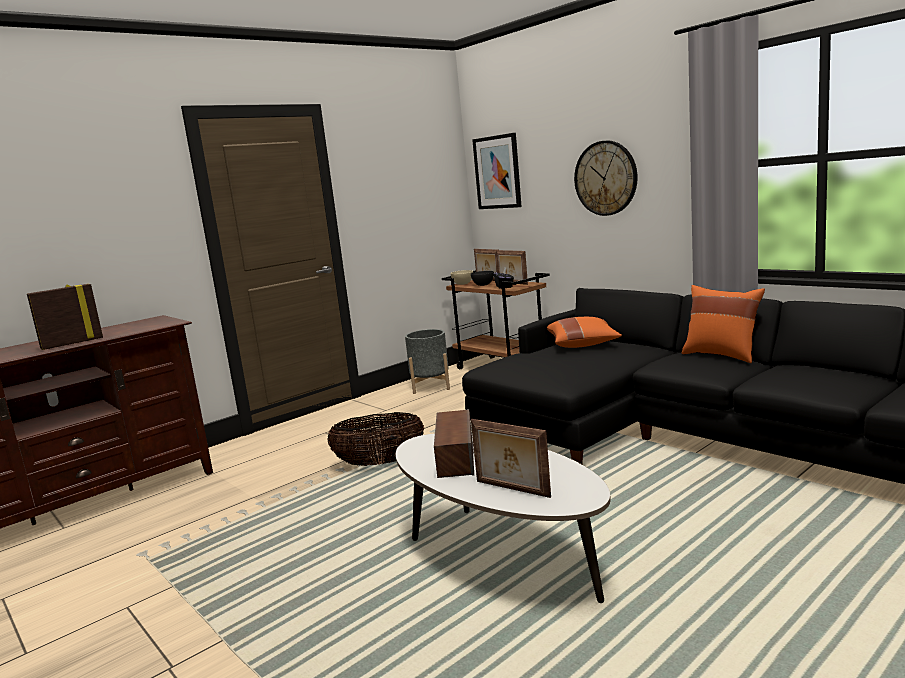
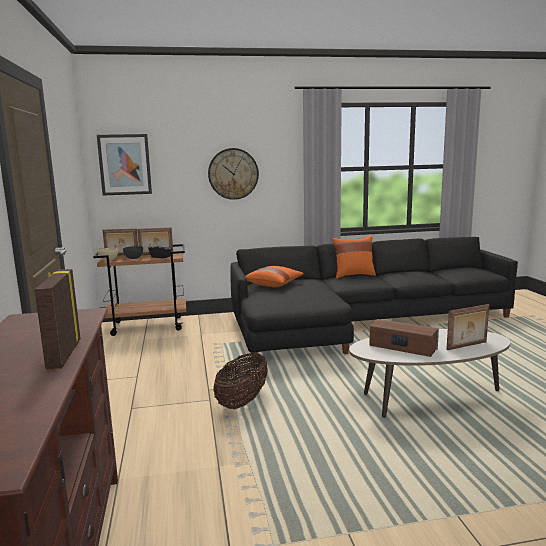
camera: 60 degrees left, 0 degrees up
(430, 386) = (125, 351): grey planter -> none

